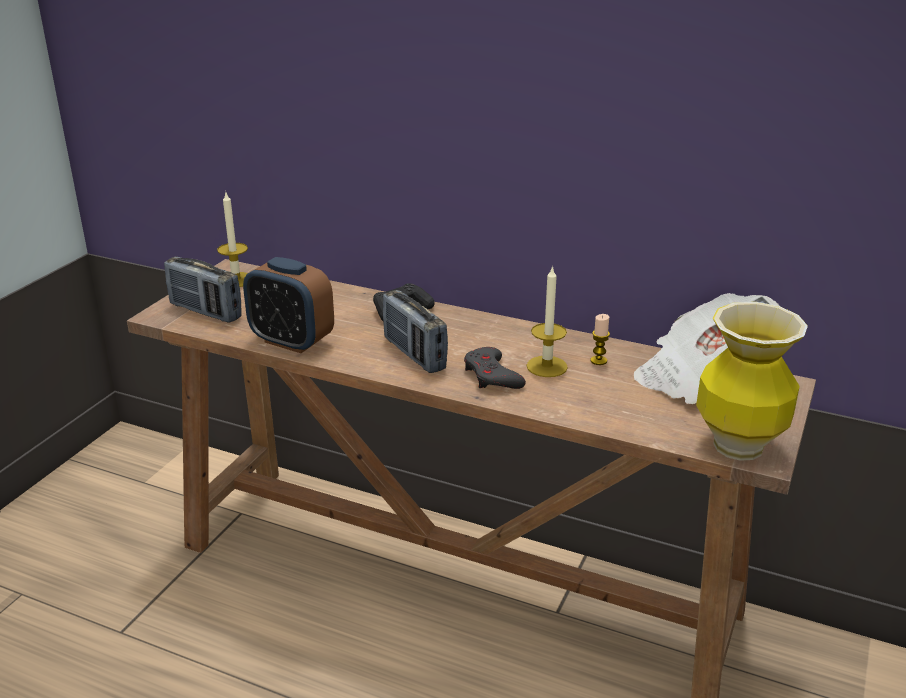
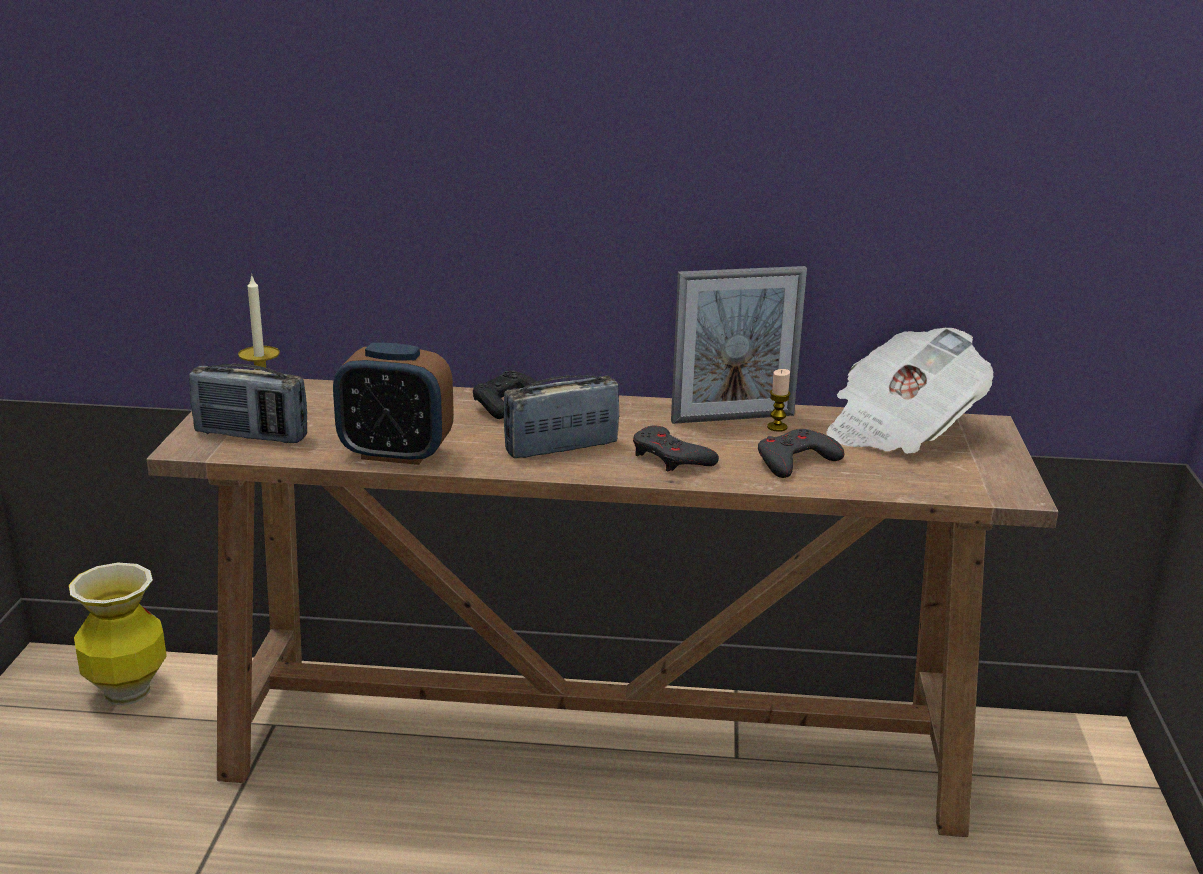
camera: 20 degrees left, 5 degrees down
(414, 354) = (561, 448): radio -> radio turned 120 degrees clockwise
(547, 366) = (725, 440): candle -> none
(568, 347) = (733, 418): none -> picture frame
(590, 394) = (795, 461): none -> grey game controller
(737, 446) = (984, 487): vase -> vase (126, 692)

